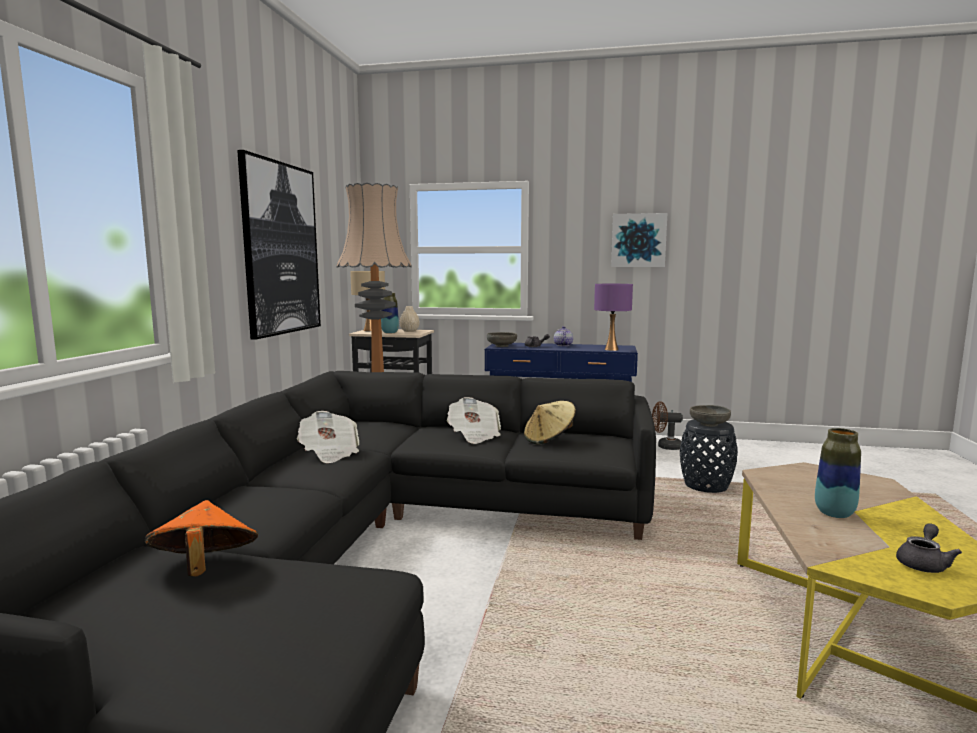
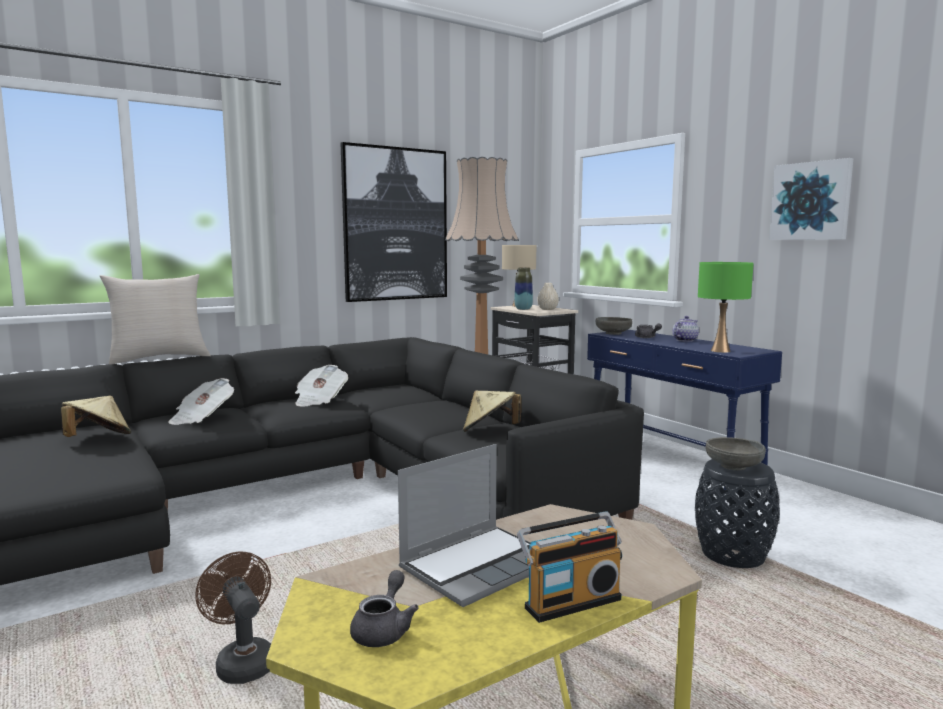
camera: 45 degrees right, 0 degrees up
(130, 442) = (159, 358): none -> beige pillow
(204, 569) = (98, 439): orange hat -> beige hat
(474, 435) = (444, 413): newspaper -> newspaper (202, 418)
(611, 349) = (720, 351): purple table lamp -> green table lamp
(665, 446) = (797, 502): brown fan -> brown fan (242, 661)
(834, 513) = (478, 565): vase -> laptop
(907, 510) = (570, 601): none -> radio
(923, 563) = (384, 629): grey teapot -> grey teapot turned 75 degrees counterclockwise

